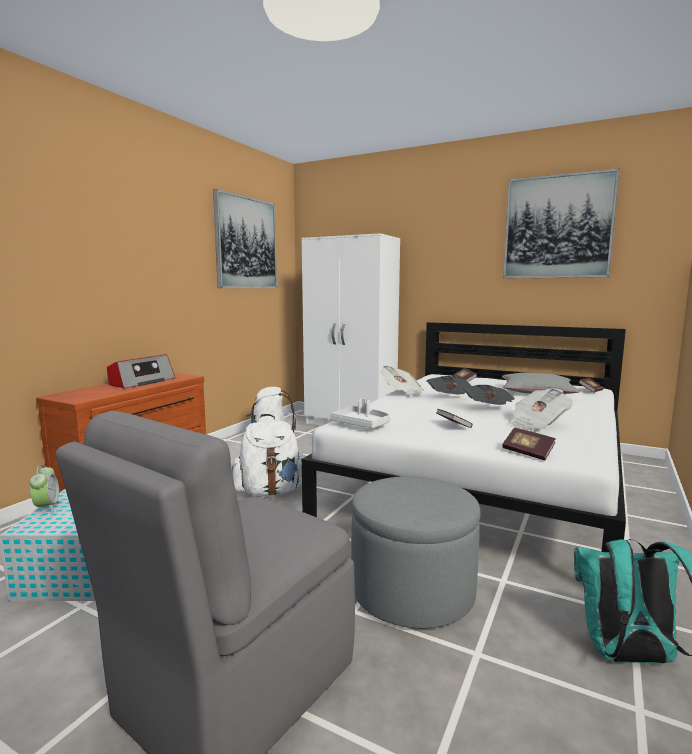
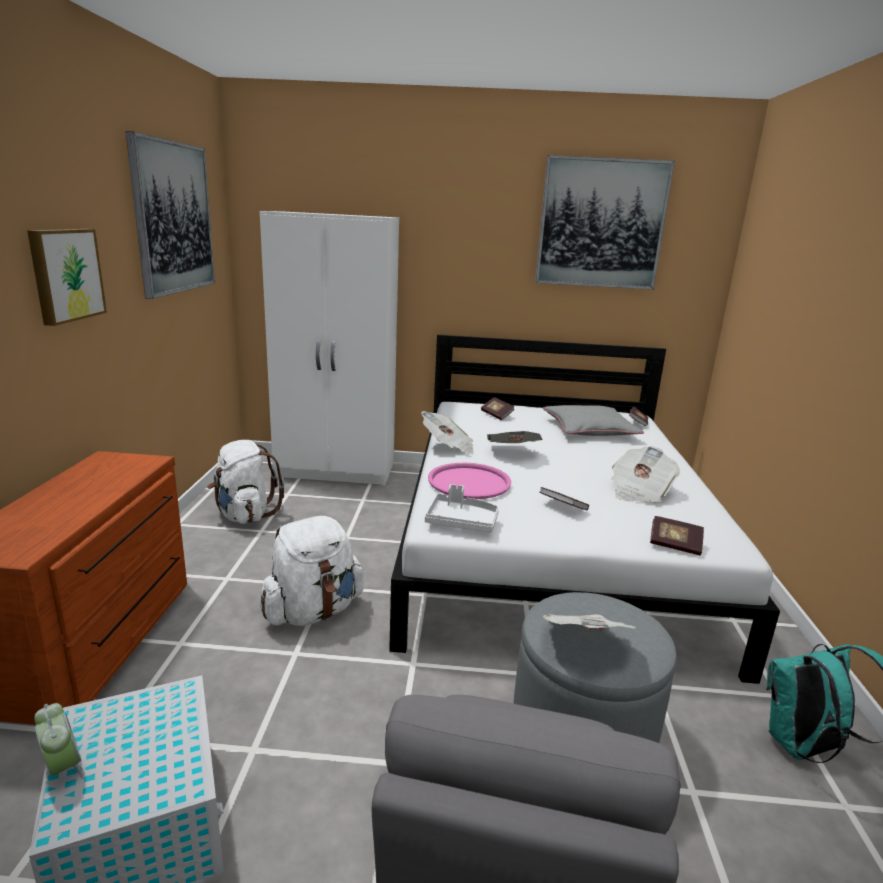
camera: 25 degrees left, 10 degrees up
(141, 382) = (83, 486): radio -> none
(158, 263) = (65, 274): none -> picture
(394, 408) = (469, 482): none -> pink tray
(488, 409) = (571, 469): newspaper -> newspaper (585, 642)

